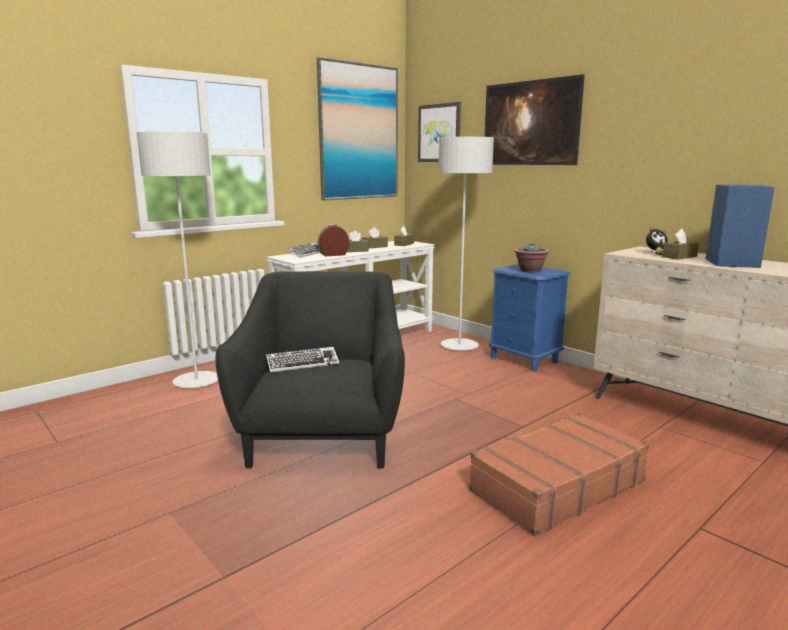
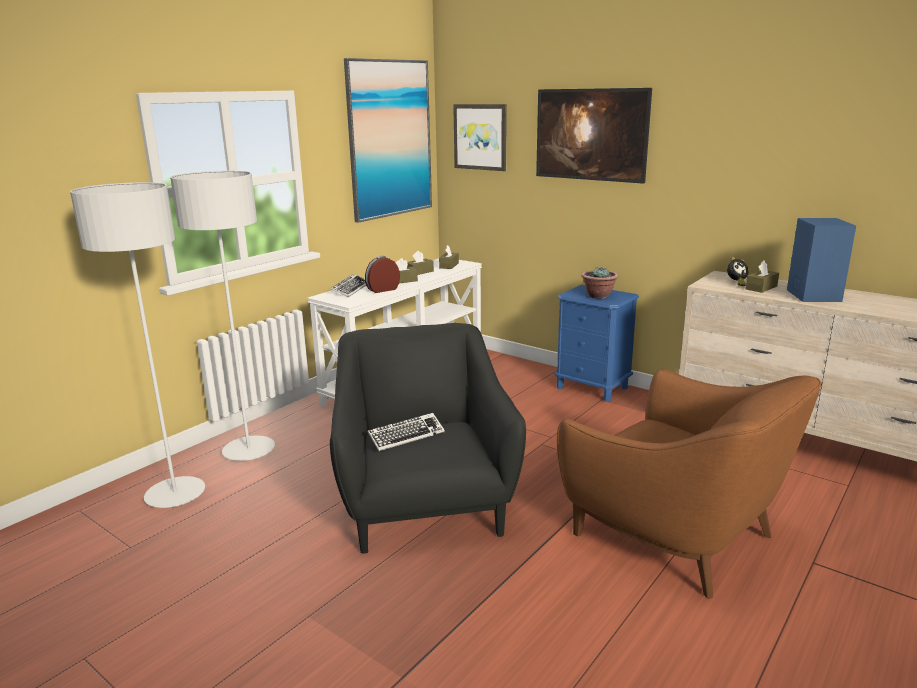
camera: 10 degrees left, 5 degrees up
(459, 346) = (519, 376): grey floor lamp -> grey floor lamp (175, 494)
(556, 485) = (675, 534): brown suitcase -> brown armchair

